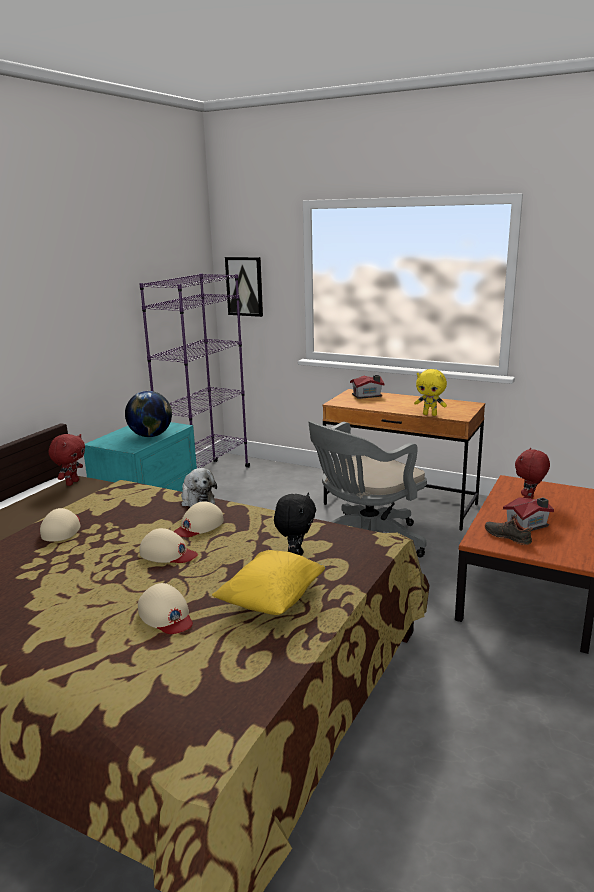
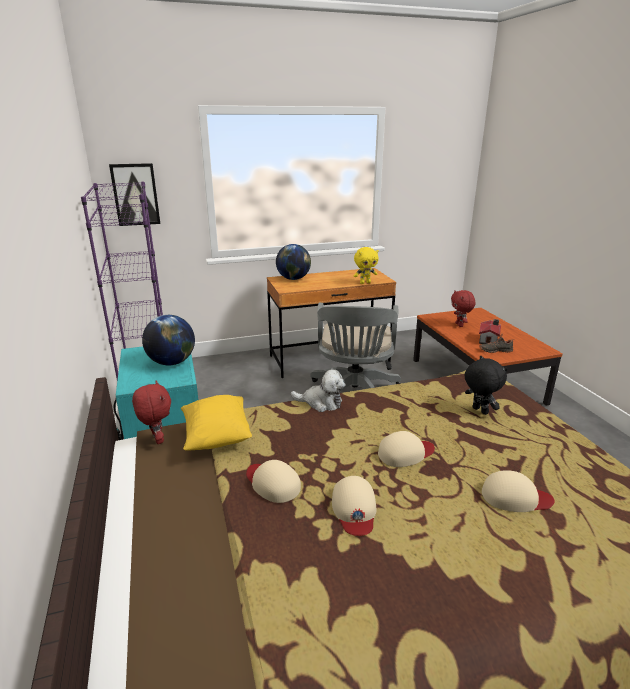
camera: 45 degrees left, 5 degrees up
(199, 526) = (374, 421): beige cap -> beige cap (354, 509)
(272, 601) = (536, 446): yellow pillow -> yellow pillow (217, 437)
(367, 395) = (293, 279): toy house -> globe

